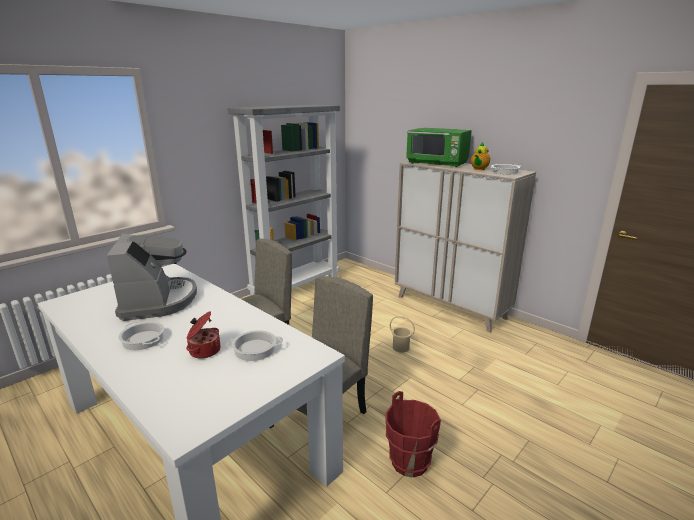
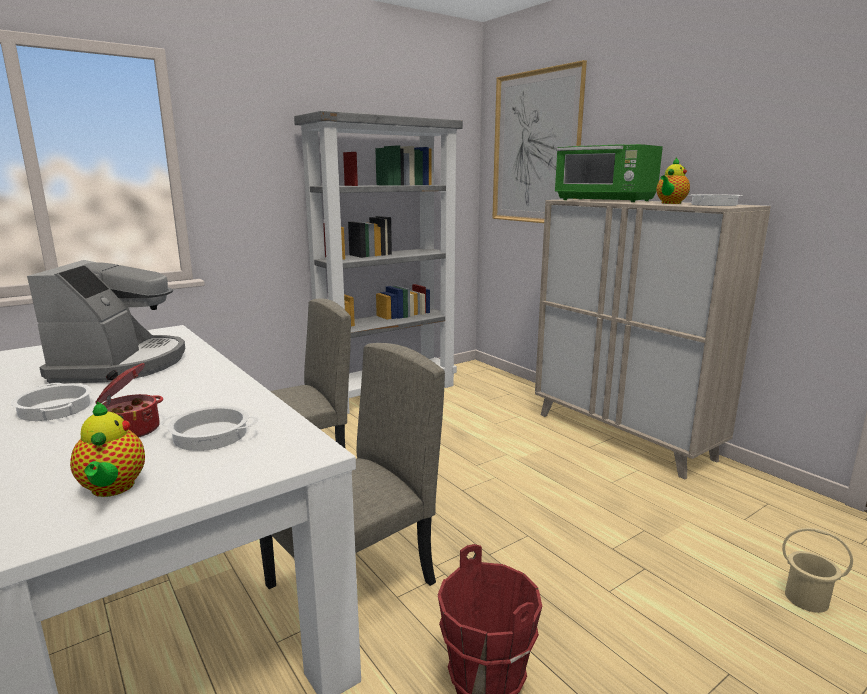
camera: 10 degrees right, 5 degrees down
(224, 390) = (112, 489): none -> teapot
(386, 121) = (535, 148): none -> picture
(400, 347) = (524, 487): beige bucket -> beige bucket (806, 598)

